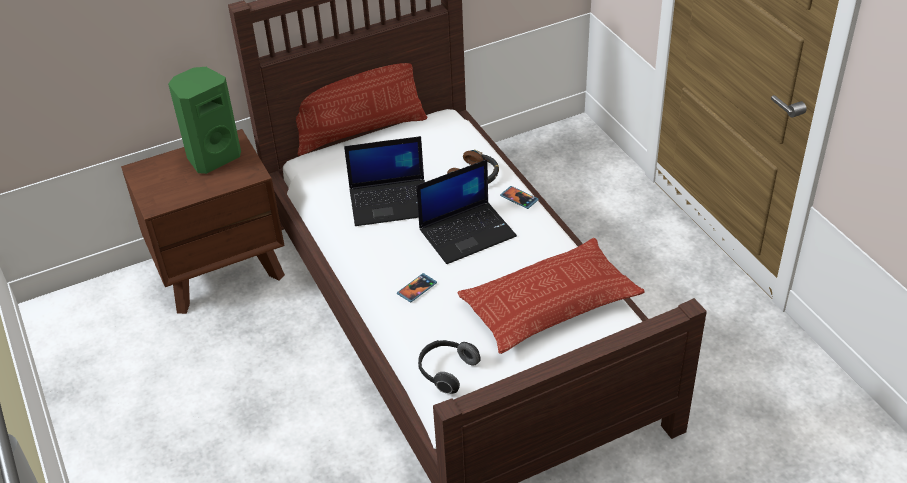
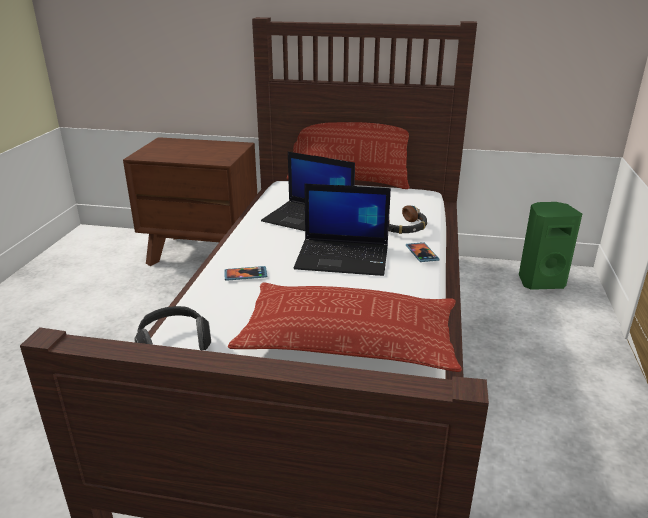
camera: 35 degrees right, 15 degrees down
(212, 157) = (213, 148): green speaker -> green speaker (540, 281)

